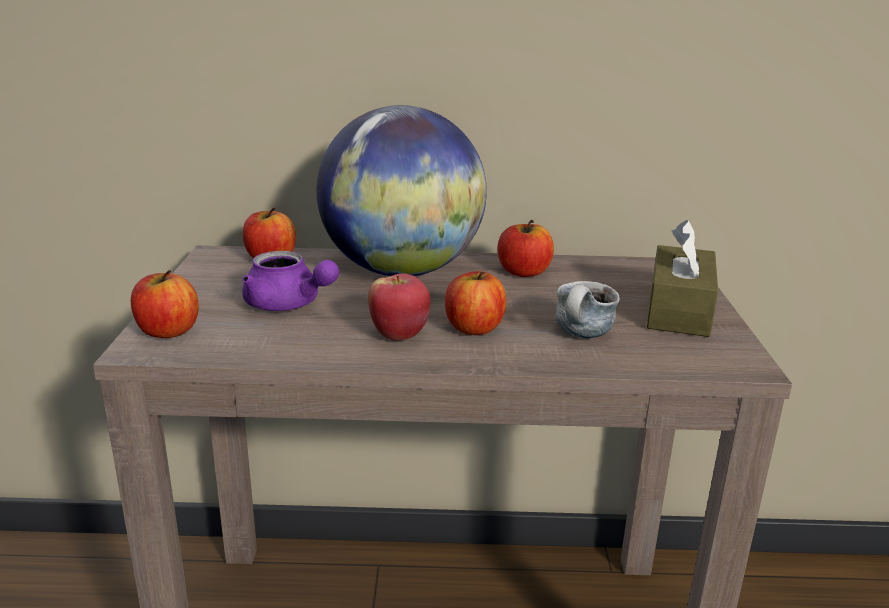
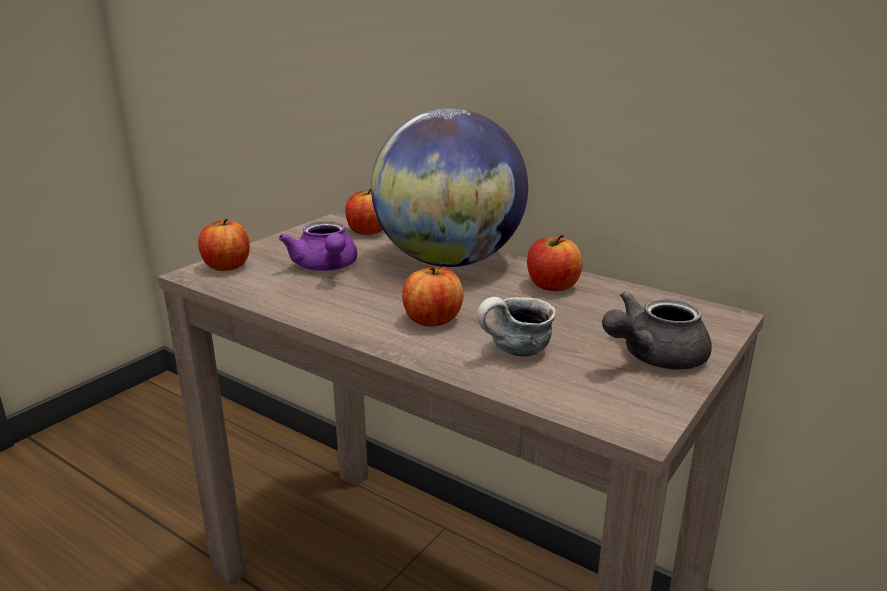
camera: 35 degrees right, 0 degrees up
(399, 335) = (367, 309): apple -> none
(678, 310) = (653, 357): brown tissue box -> grey teapot

